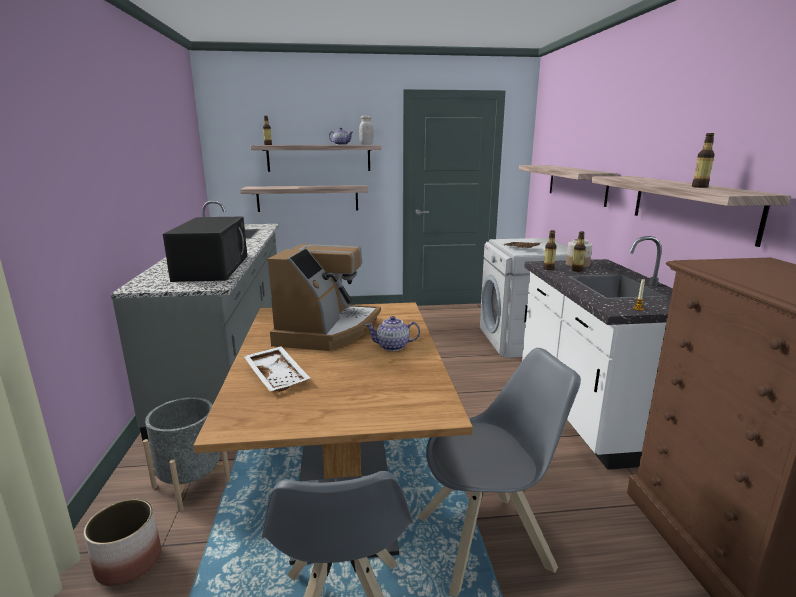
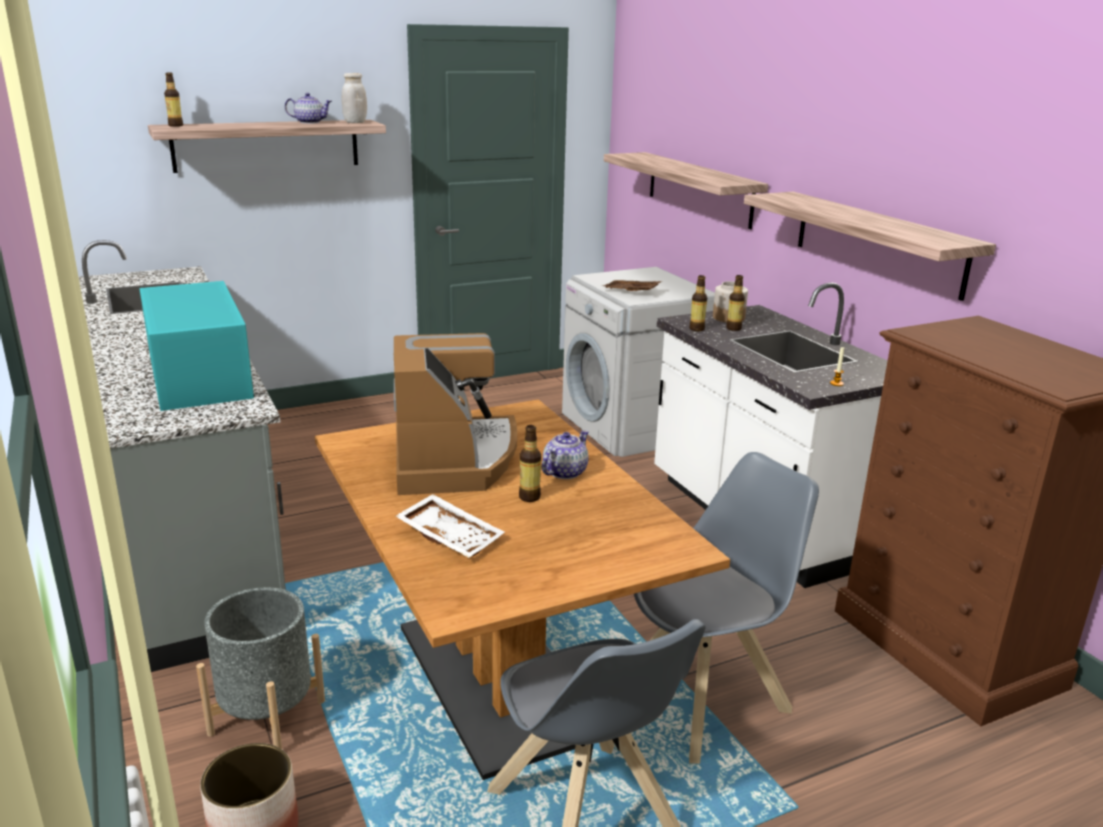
camera: 20 degrees left, 5 degrees up
(212, 267) = (198, 374): black microwave -> turquoise microwave
(307, 198) = (249, 217): shelf -> none
(393, 346) = (564, 472): teapot -> teapot turned 150 degrees clockwise
(699, 187) = (895, 226): bottle -> bottle (529, 497)

